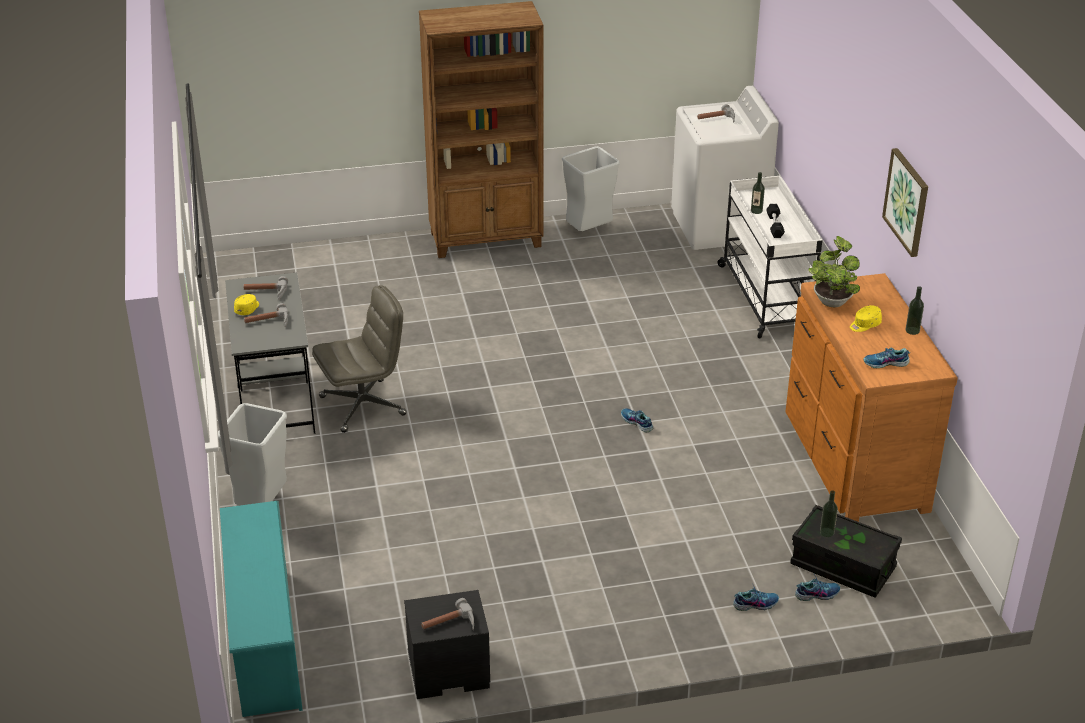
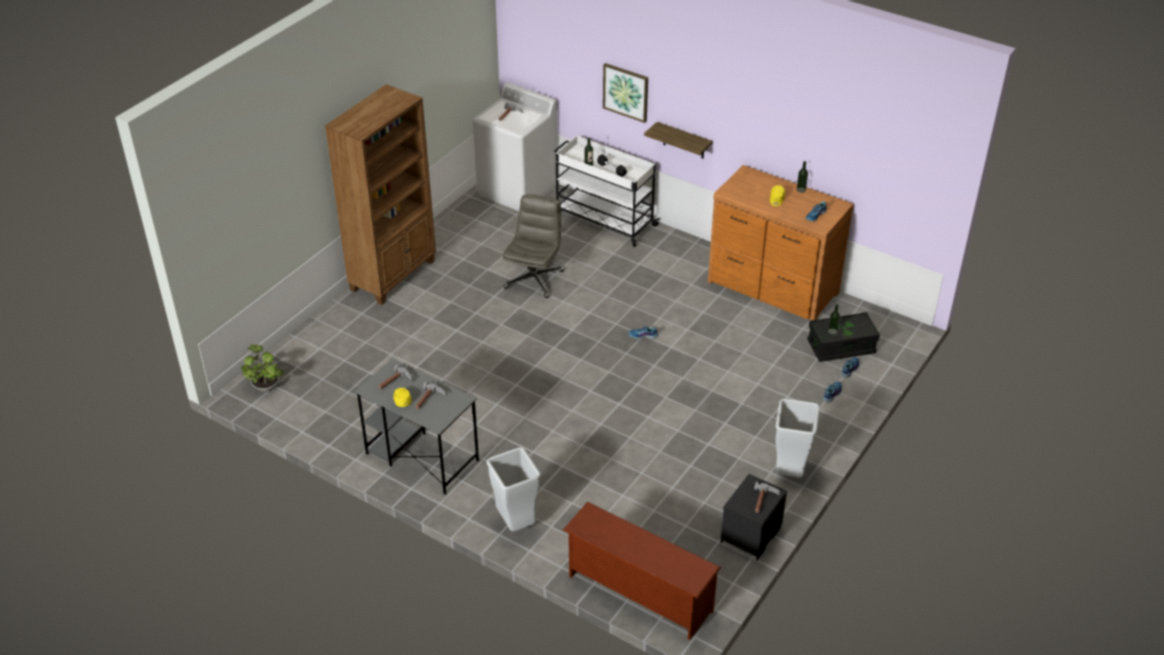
camera: 45 degrees left, 5 degrees up
(264, 641) = (638, 594): turquoise shoe rack -> brown shoe rack
(363, 405) = (481, 425): grey office chair -> grey office chair (534, 279)
(589, 232) = (448, 235): grey trash can -> grey trash can (789, 471)
(832, 300) = (742, 195): potted plant -> potted plant (265, 385)
(852, 219) = (684, 141): none -> shelf
(907, 202) = (760, 113): picture -> picture (626, 92)

